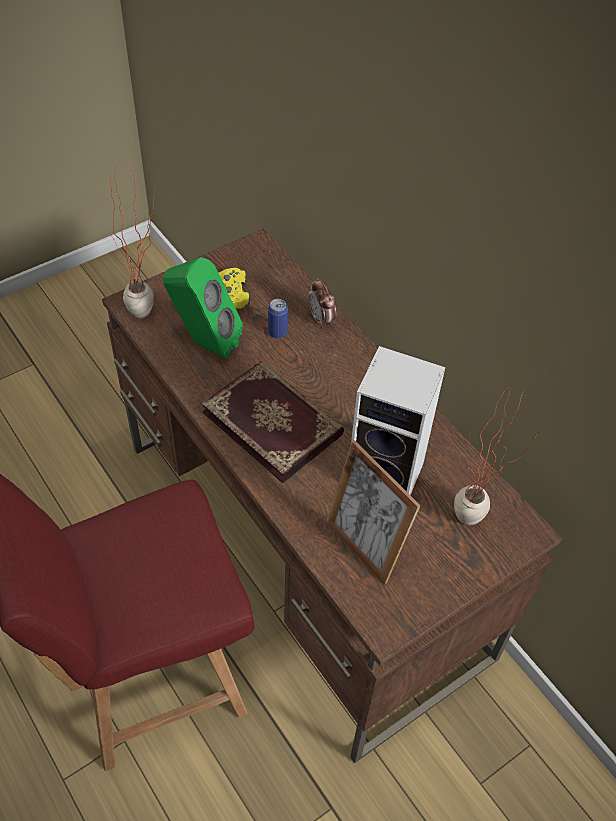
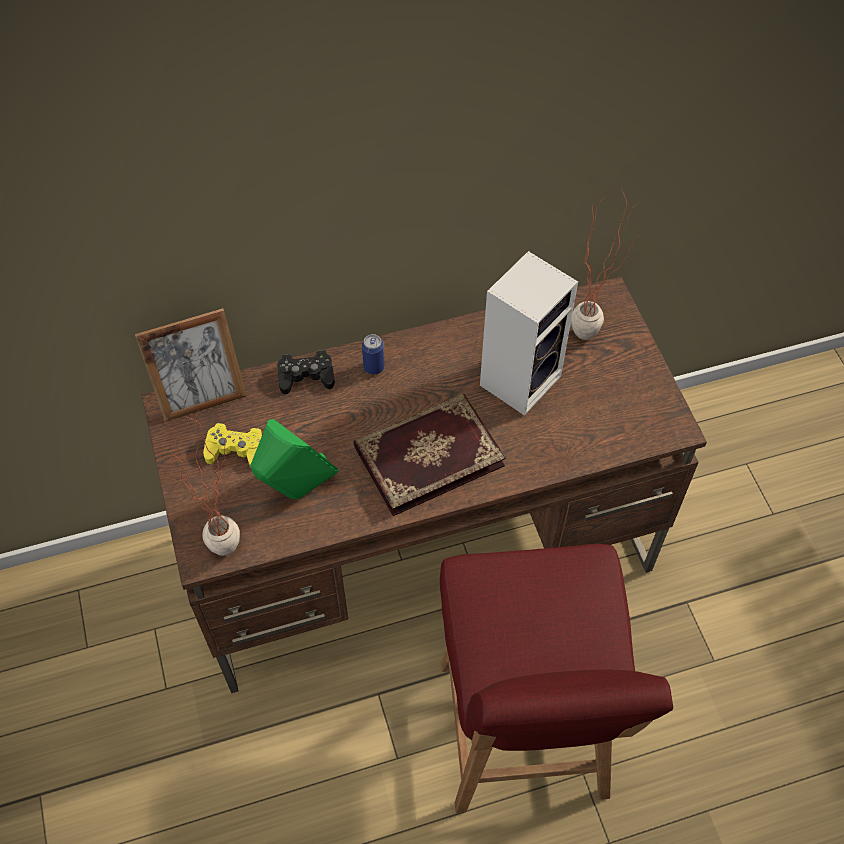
camera: 70 degrees left, 5 degrees up
(277, 332) = (309, 420): can -> can (374, 367)
(321, 319) = (306, 376): alarm clock -> black game controller
(364, 545) = (591, 419): picture frame -> picture frame (202, 399)

